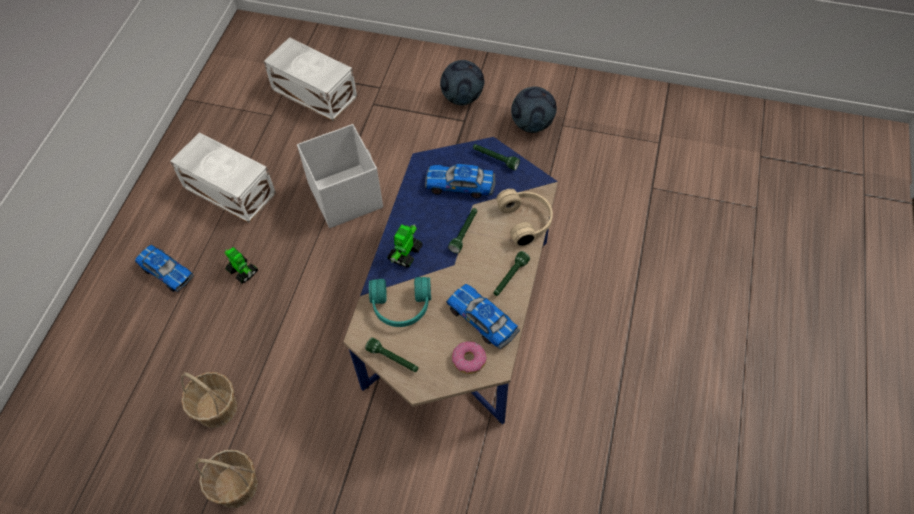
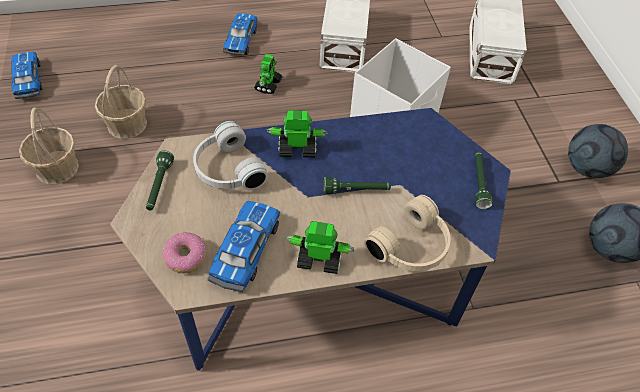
camera: 60 degrees right, 5 degrees down
(401, 308) = (226, 169): turquoise headphones -> white headphones
(460, 185) = (418, 164): toy car -> toy car (28, 80)
(510, 278) = (318, 258): green flashlight -> toy robot

